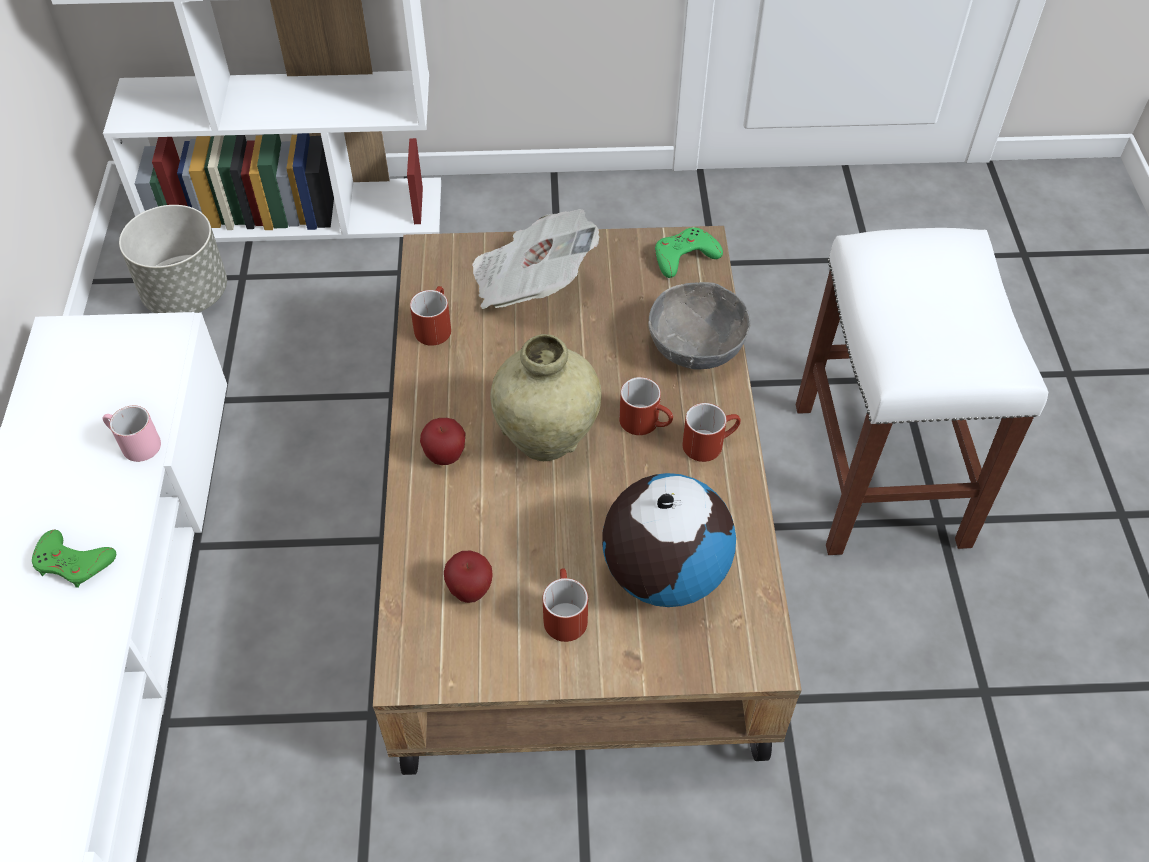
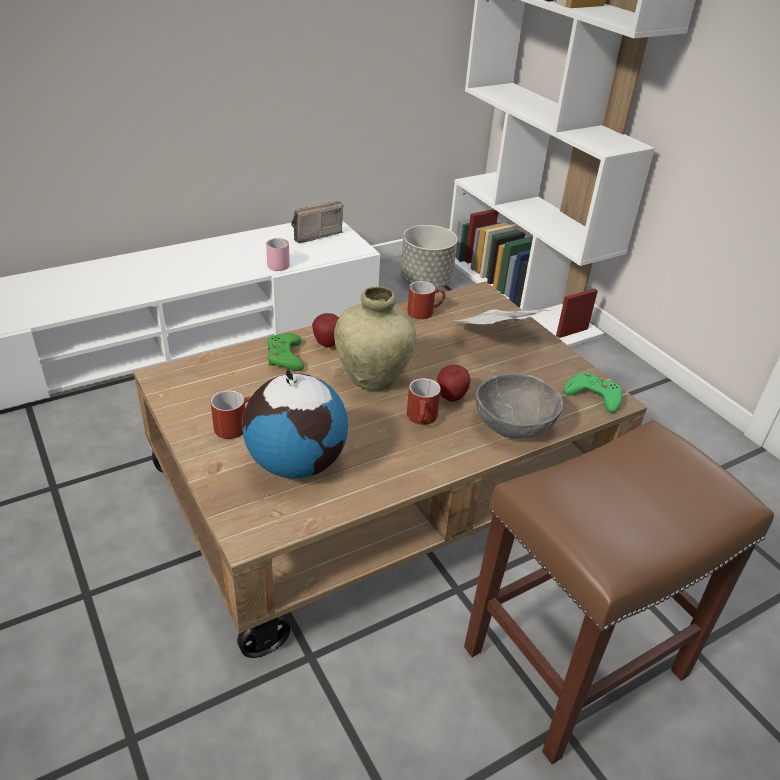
camera: 60 degrees right, 15 degrees down
(73, 562) = (195, 271): green game controller -> green game controller (285, 357)
(80, 369) = (313, 234): none -> radio
(470, 591) = (232, 382): apple -> apple (451, 397)
(709, 442) = (429, 455): red mug -> none
(881, 476) = (574, 664): white stool -> brown stool

